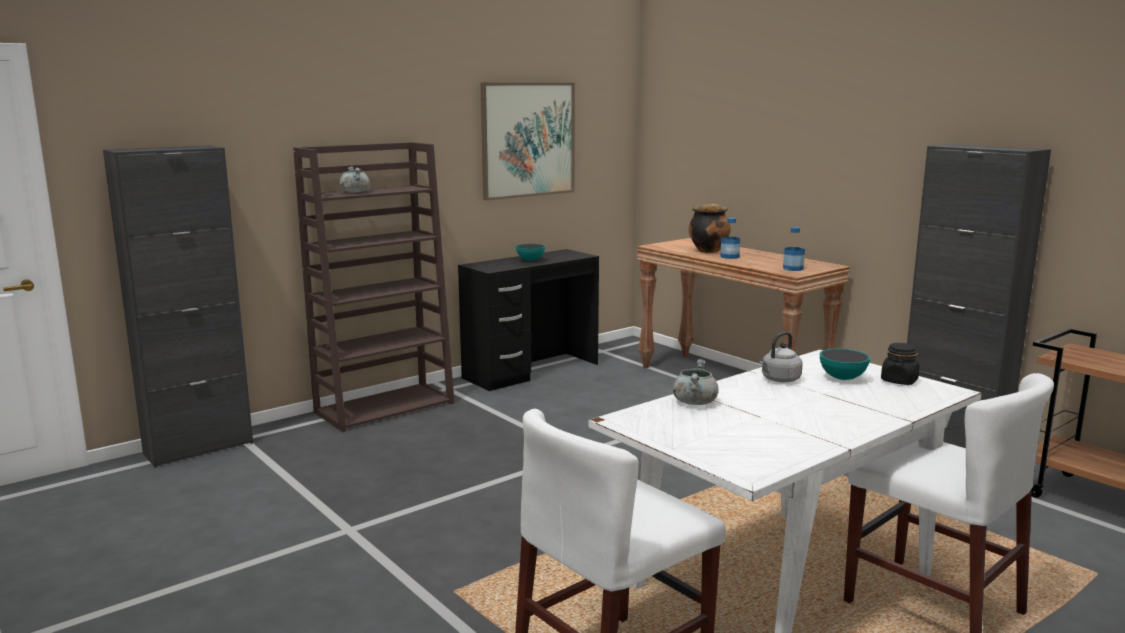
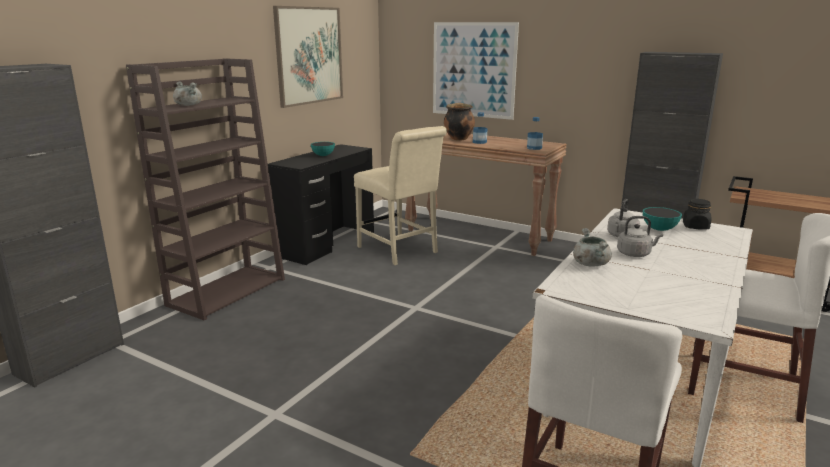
camera: 20 degrees left, 5 degrees up
(612, 389) = (399, 251): none -> beige chair
(741, 162) = (473, 70): none -> picture
(767, 399) = (635, 254): none -> grey kettle

